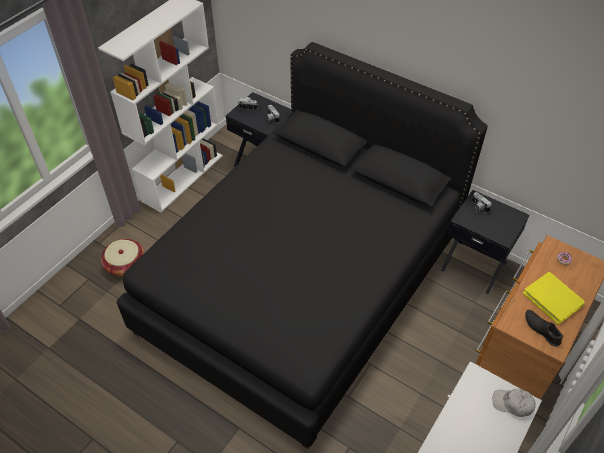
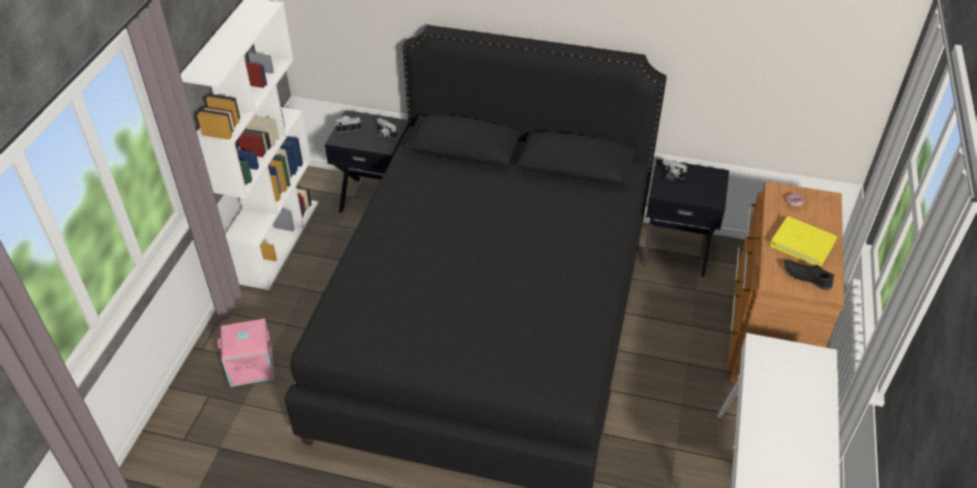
camera: 20 degrees left, 5 degrees down
(125, 265) = (252, 365): basket -> pink storage box
(512, 404) = (810, 362): white cap -> none

